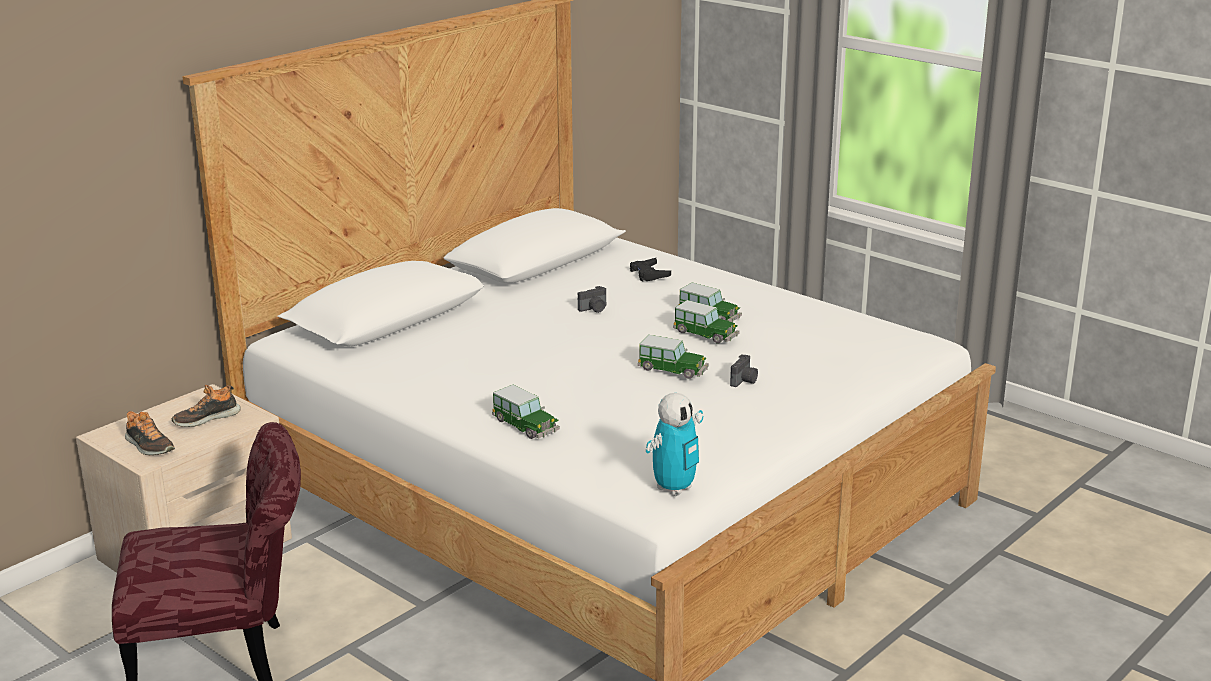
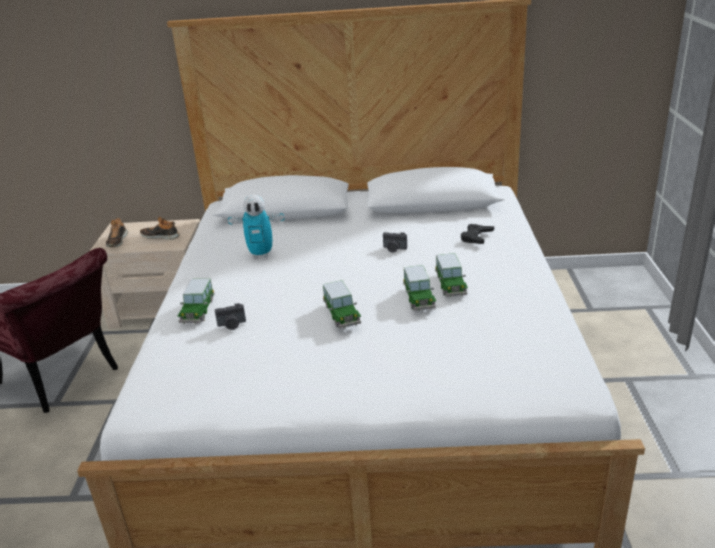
camera: 50 degrees right, 5 degrees up
(674, 488) = (164, 405): toy robot -> toy robot (261, 254)
(744, 381) = (370, 348): camera -> camera (232, 325)

